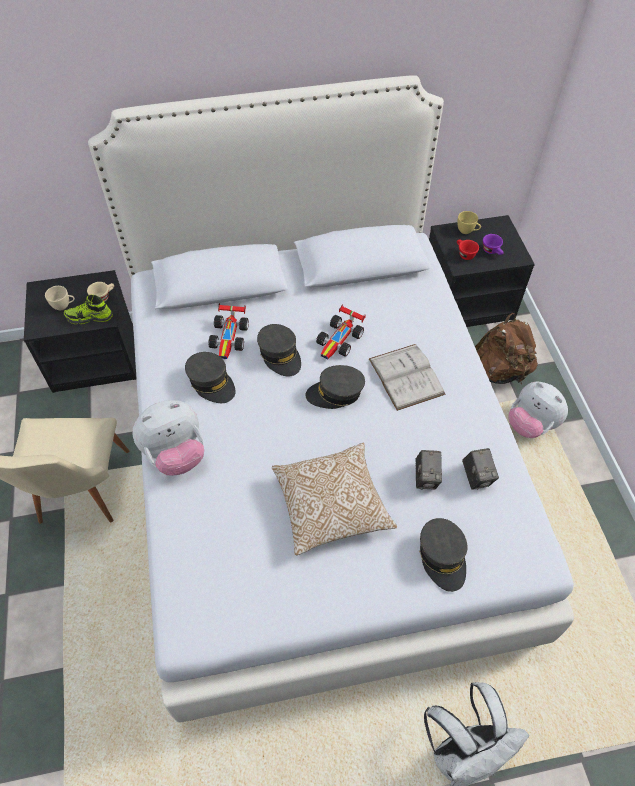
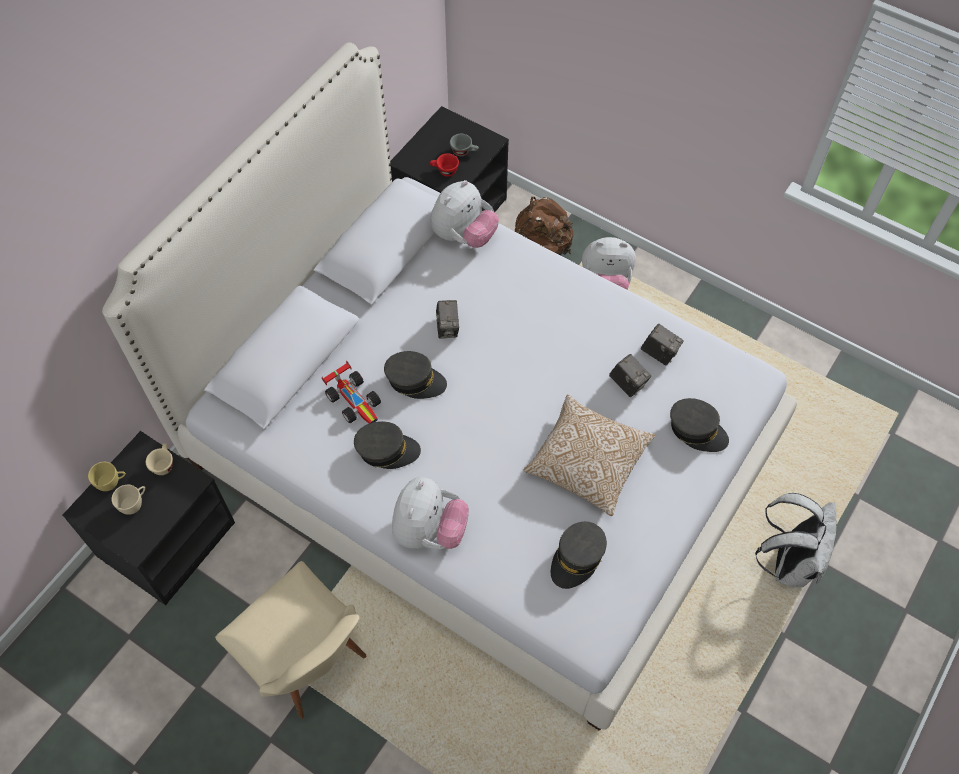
camera: 45 degrees left, 5 degrees up
(89, 317) = (176, 493): shoe -> none
(335, 393) = (494, 375): grey cap -> grey cap (577, 558)
(340, 340) = (448, 328): toy car -> camera
(406, 376) = (531, 317): white book -> none
(419, 292) = (463, 236): none -> plush toy
(467, 231) = (424, 146): yellow cup -> yellow cup (112, 483)
(492, 251) = (464, 151): purple cup -> grey cup

